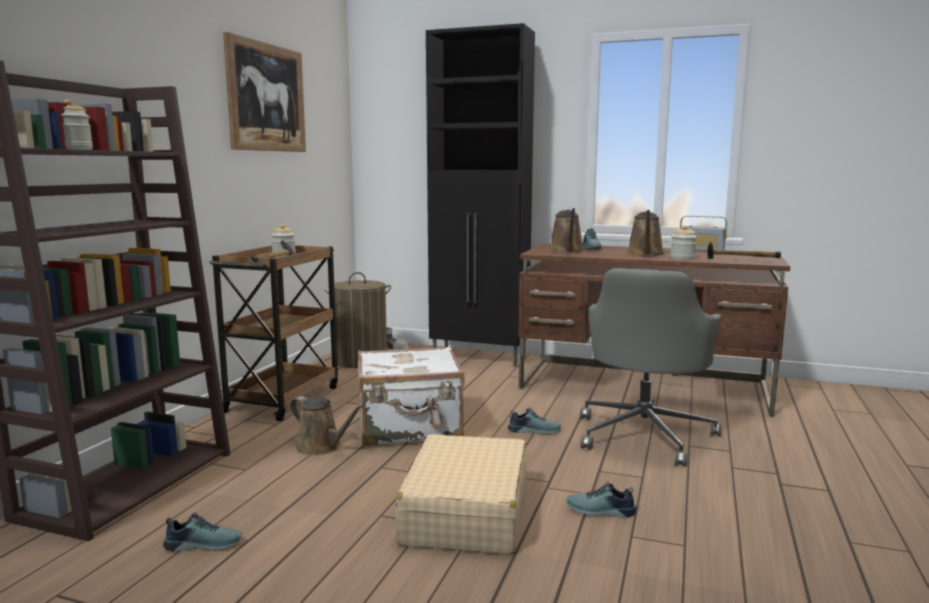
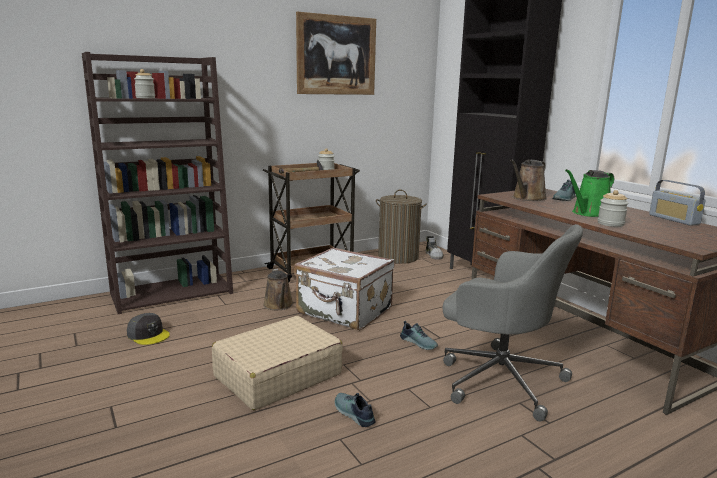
camera: 40 degrees right, 5 degrees up
(204, 544) = (148, 335): shoe -> grey cap
(644, 434) = (498, 379): grey office chair -> grey office chair turned 120 degrees counterclockwise
(645, 254) = (589, 213): brown watering can -> green watering can
(740, 261) = (664, 238): hammer -> none

